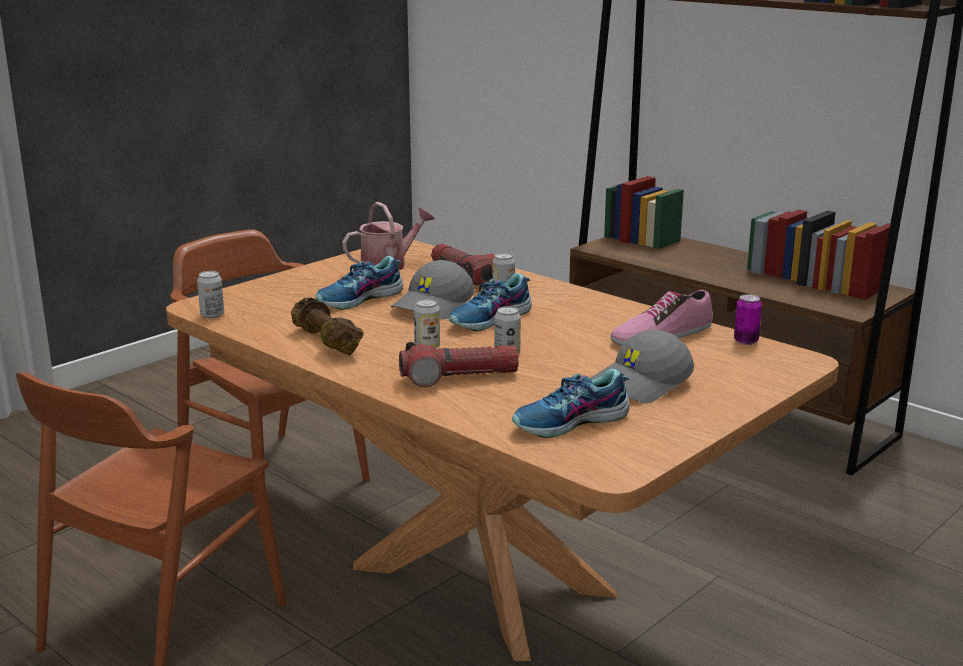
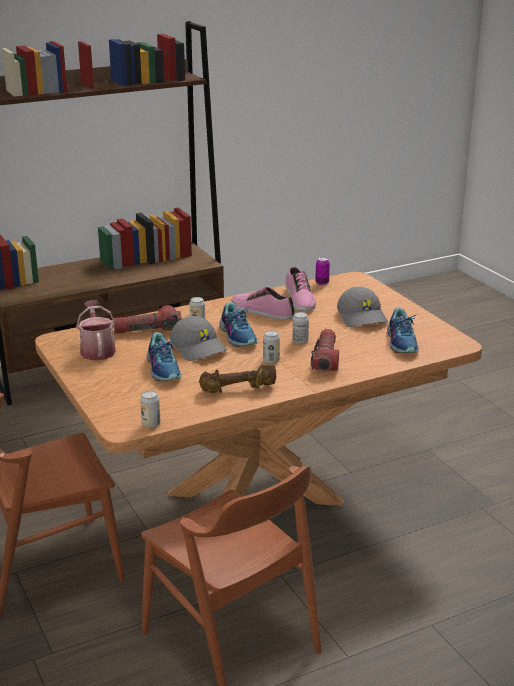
camera: 70 degrees left, 5 degrees up
(590, 320) = (262, 311): none -> shoe

